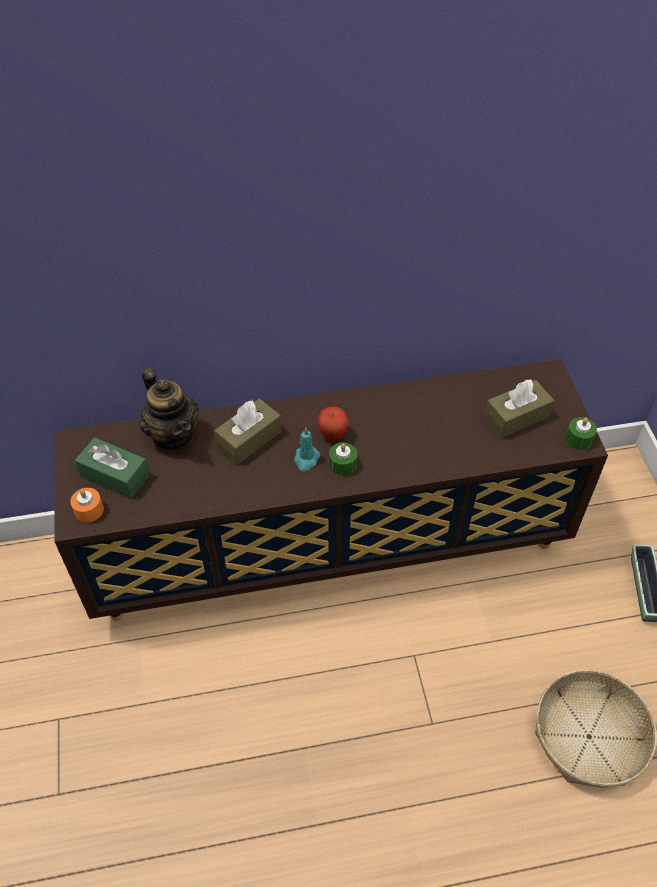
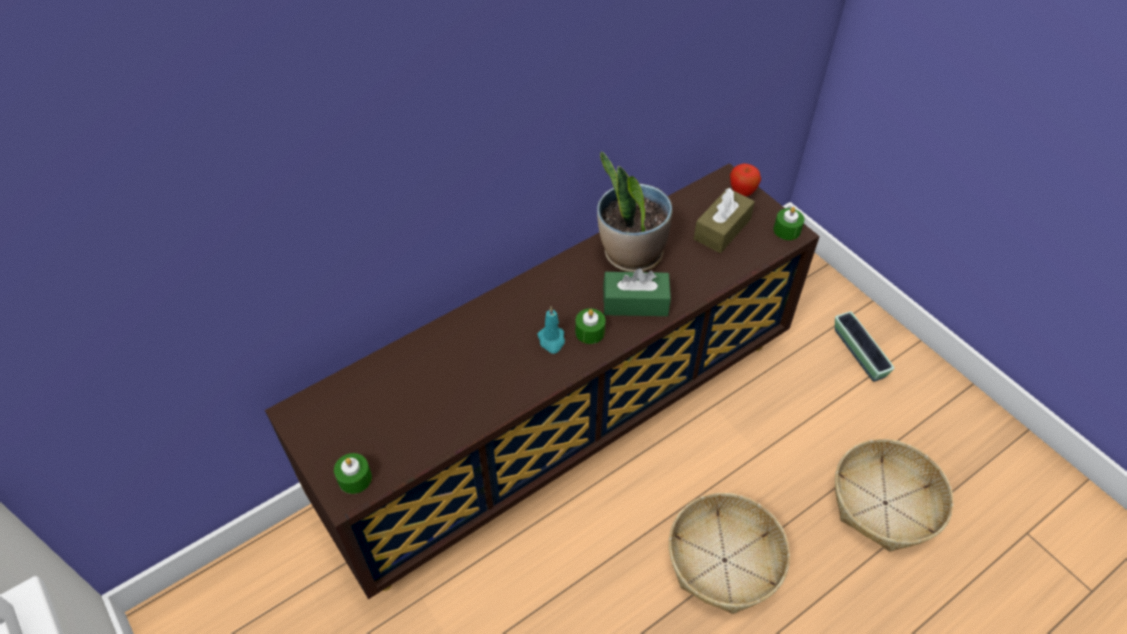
camera: 25 degrees left, 0 degrees up
(89, 510) = (355, 478): orange candle -> green candle
(115, 475) = (362, 431): green tissue box -> green tissue box (635, 302)
(173, 435) = (400, 366): teapot -> none
(249, 439) = (482, 341): brown tissue box -> none
(333, 435) = (563, 307): apple -> apple (742, 192)
(407, 720) = (725, 560): none -> basket
(419, 410) = (631, 254): none -> potted plant

